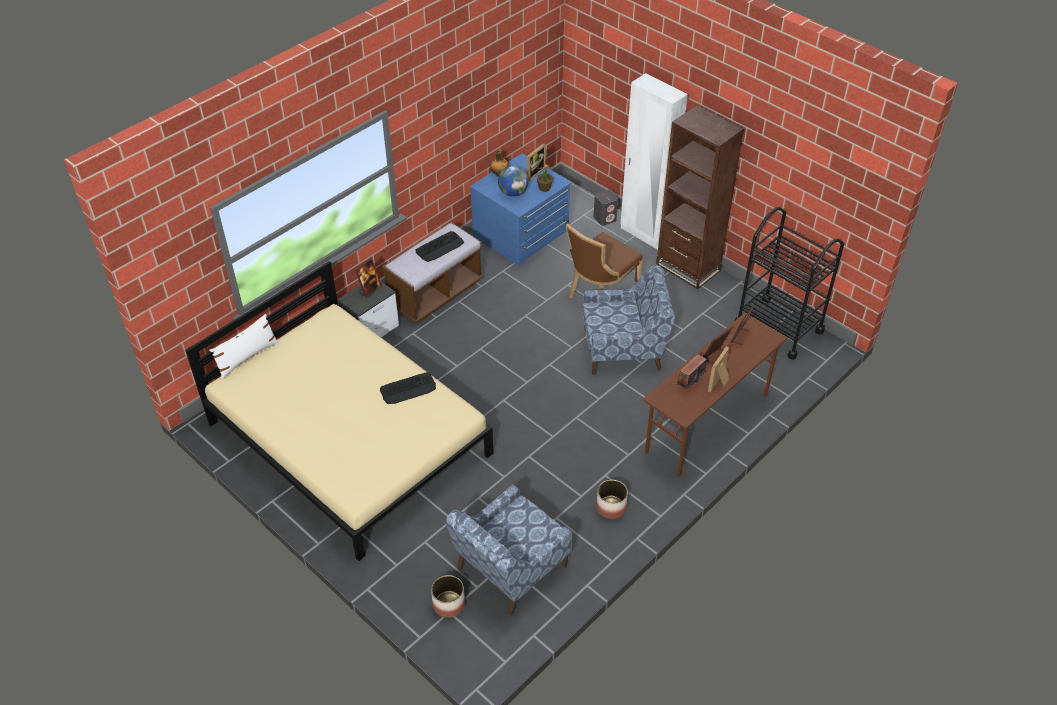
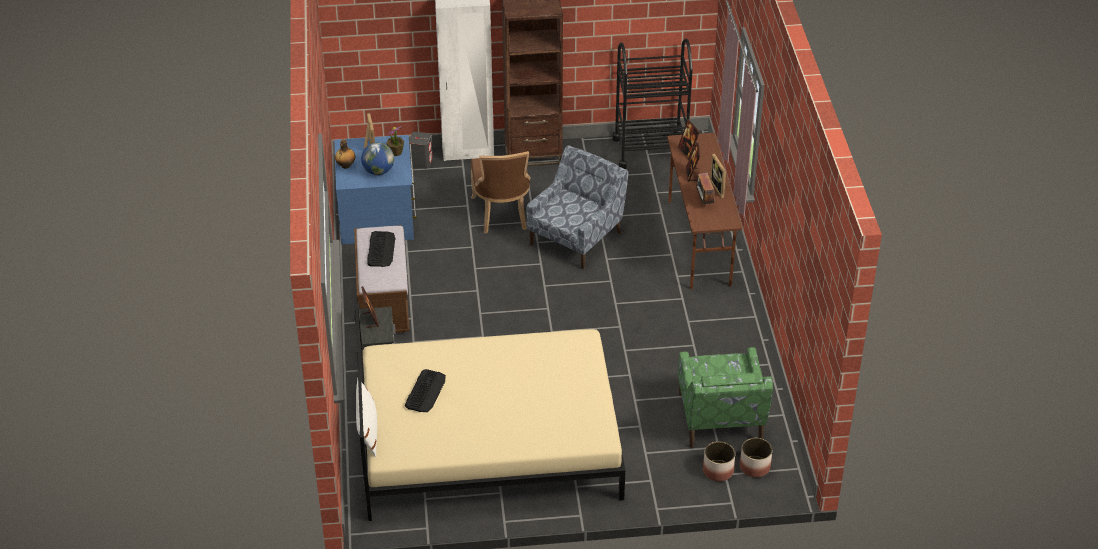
camera: 50 degrees left, 5 degrees down
(408, 389) = (521, 353): keyboard -> keyboard (425, 391)
(510, 568) = (720, 420): blue armchair -> green armchair
(611, 507) = (720, 336): planter -> planter (754, 467)

